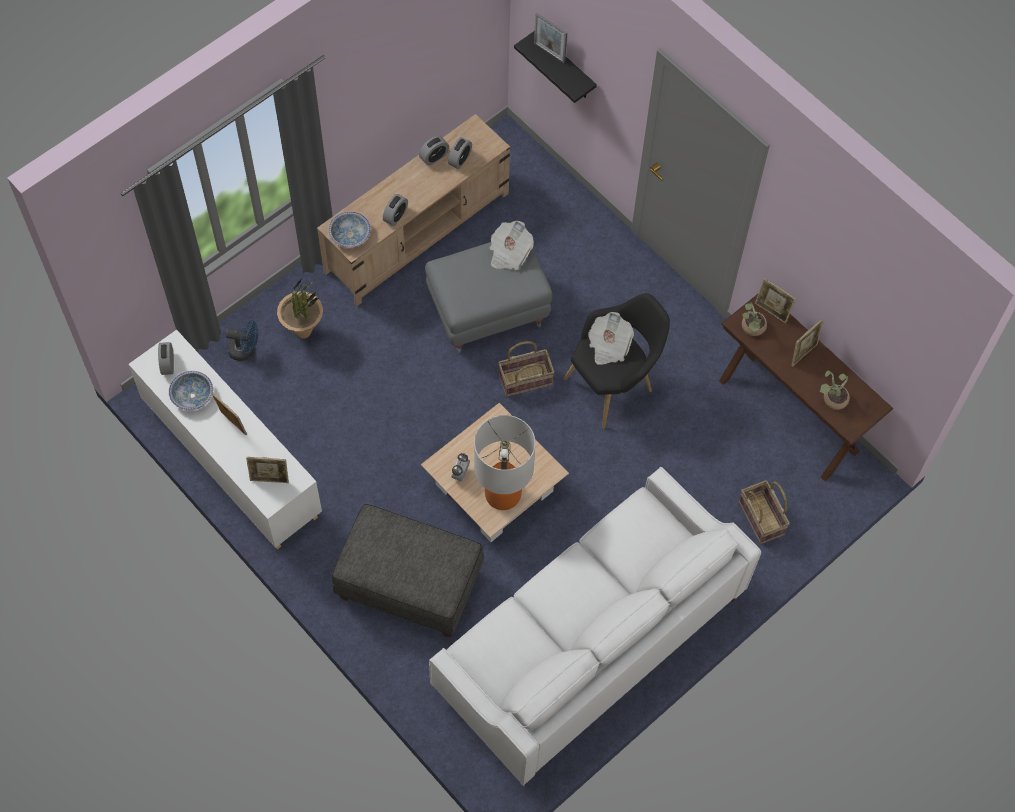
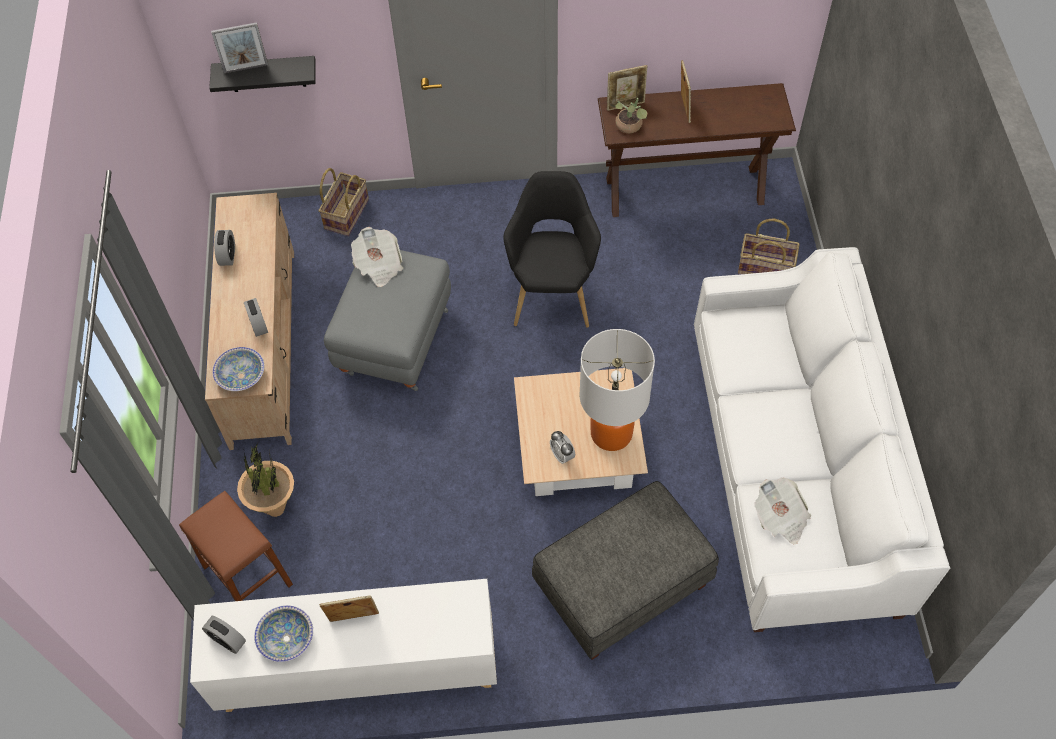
camera: 50 degrees left, 5 degrees down
(245, 351) = (247, 575): blue fan -> brown stool
(270, 479) = (449, 622): picture frame -> none
(460, 159) = (251, 238): alarm clock -> none
(525, 379) = (490, 355): basket -> basket (346, 214)
(608, 346) = (540, 250): newspaper -> newspaper (780, 518)
(832, 399) = (743, 115): potted plant -> none

